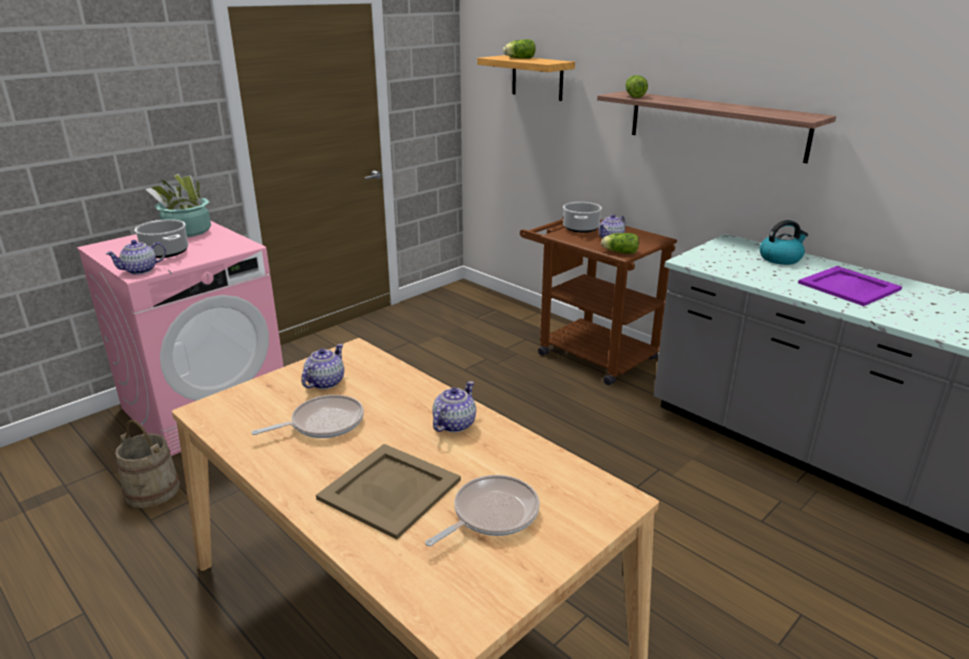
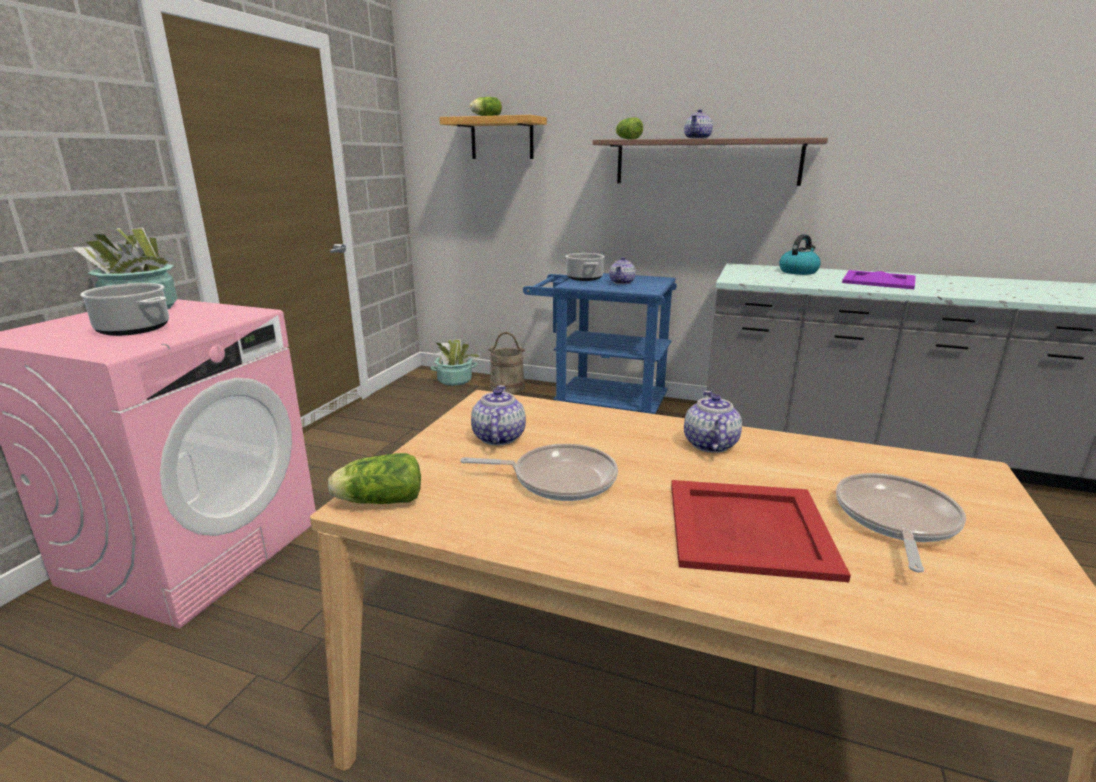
camera: 25 degrees left, 5 degrees down
(141, 270) = (114, 349): teapot -> teapot (698, 139)
(153, 490) = (182, 682): beige bucket -> beige bucket (507, 387)
(323, 423) = (558, 479): frying pan -> frying pan turned 60 degrees clockwise
(389, 488) = (747, 527): beige tray -> red tray
(479, 300) = (454, 380): none -> potted plant
(588, 352) = (599, 405): brown cart -> blue cart
(619, 252) = (644, 289): lettuce -> lettuce (377, 501)

